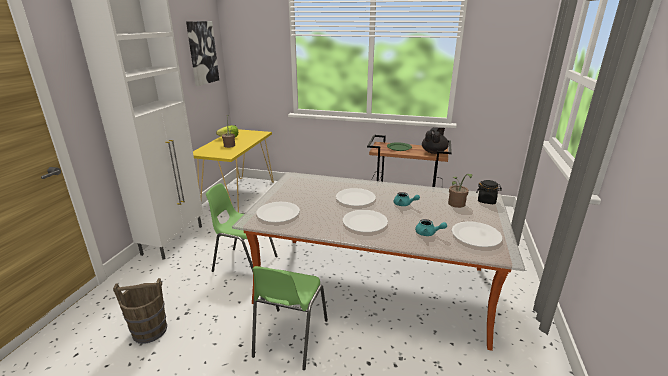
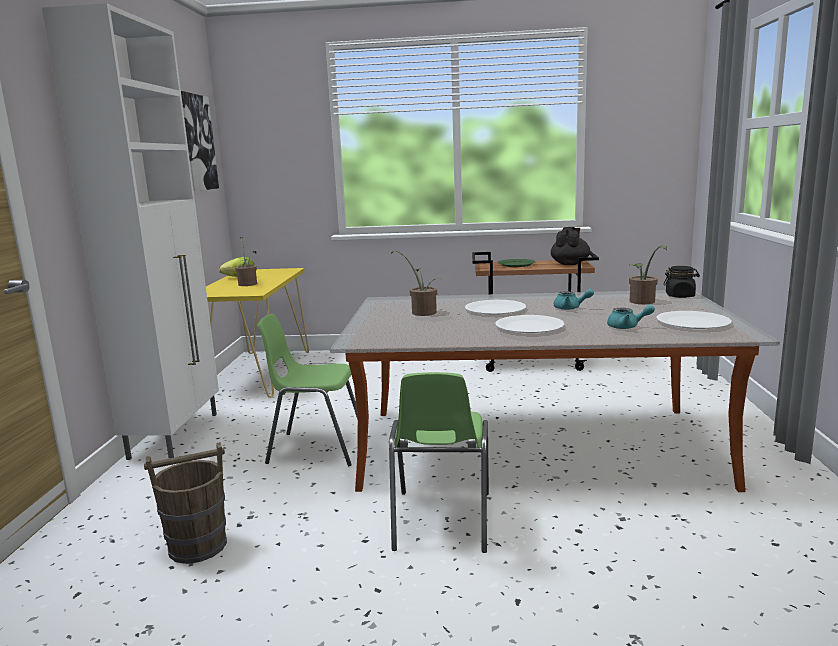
camera: 10 degrees left, 10 degrees down
(278, 213) = (392, 331): white plate -> none
(308, 194) = (421, 312): none -> potted plant

